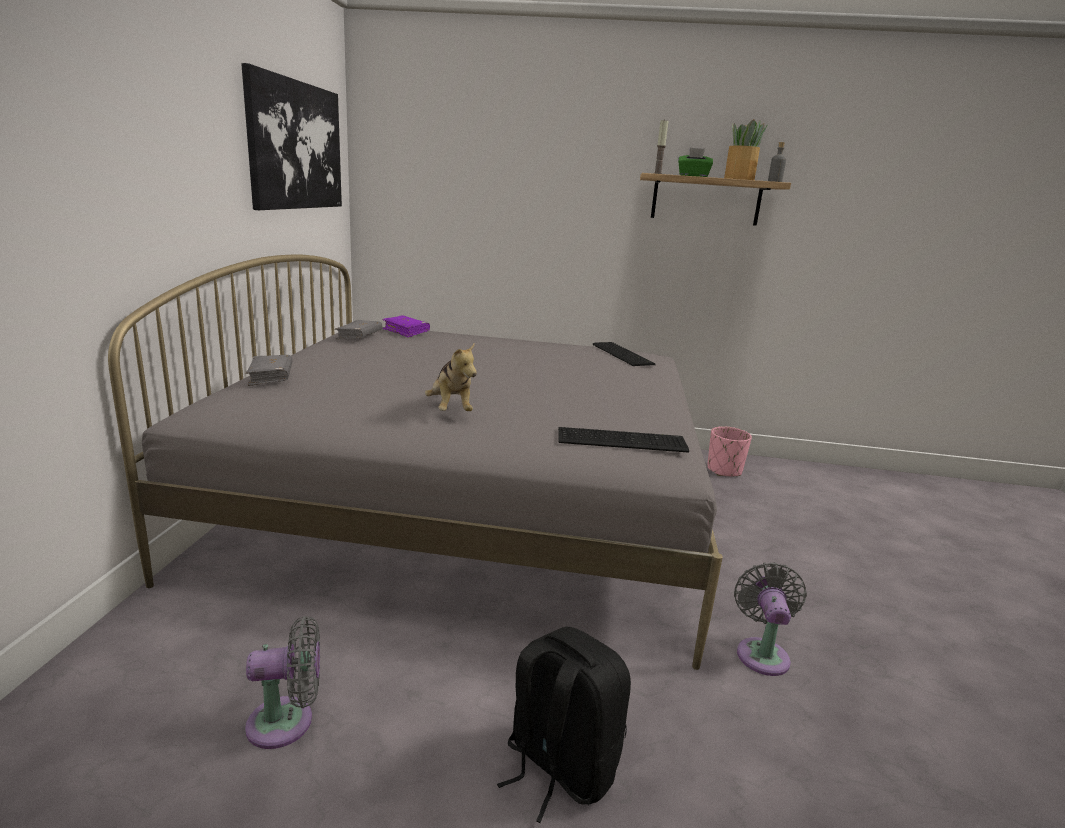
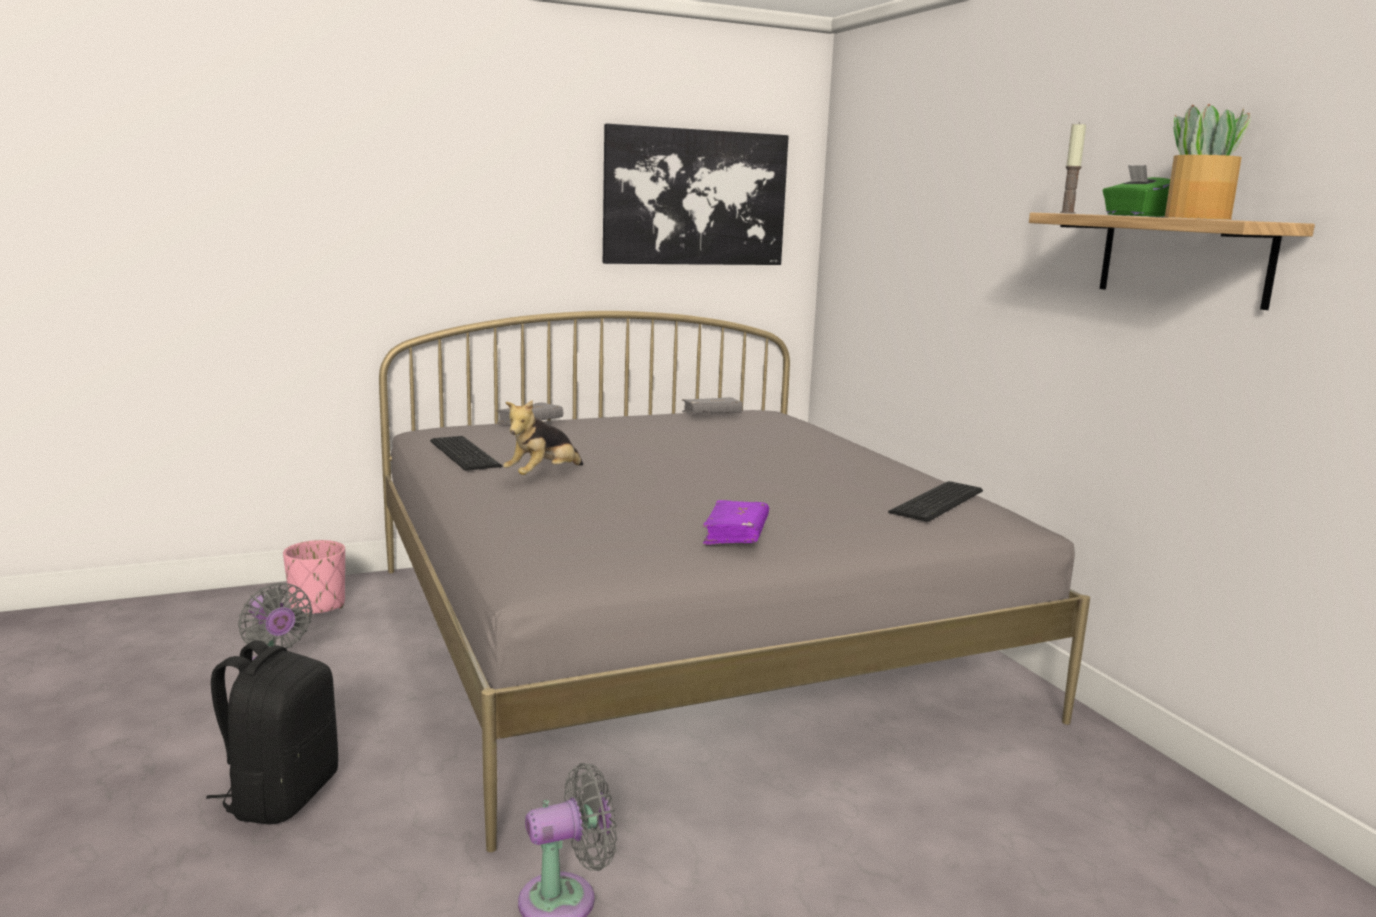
camera: 60 degrees right, 5 degrees down
(406, 331) = (774, 421): purple book -> purple book (736, 534)
(619, 439) = (566, 540): keyboard -> keyboard (466, 453)
(724, 470) = (1111, 789): pink planter -> pink planter (317, 606)
(774, 181) = (1242, 220): grey bottle -> none

